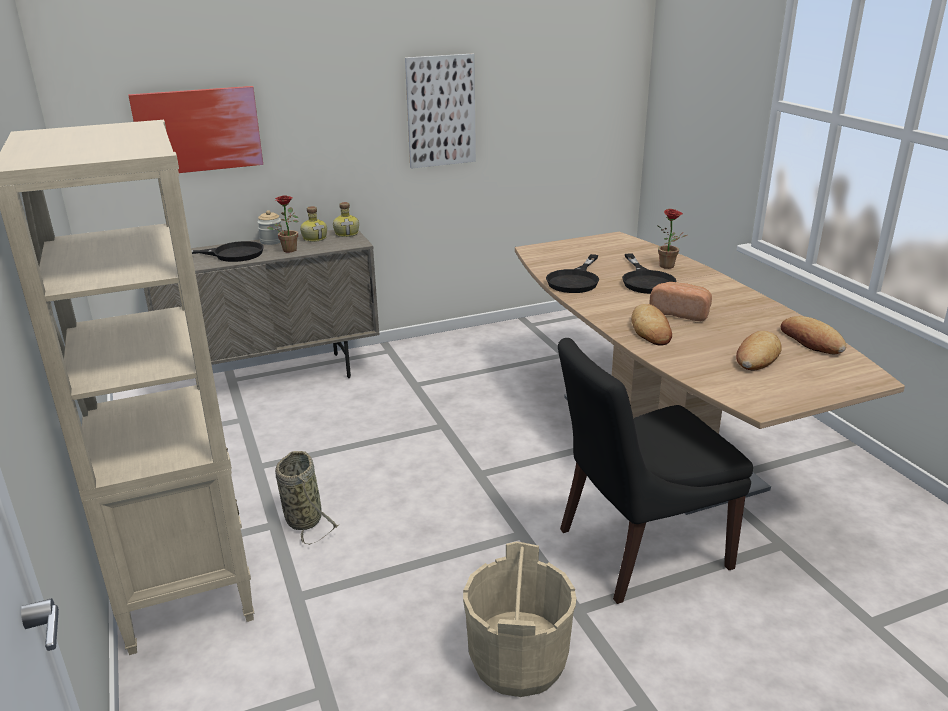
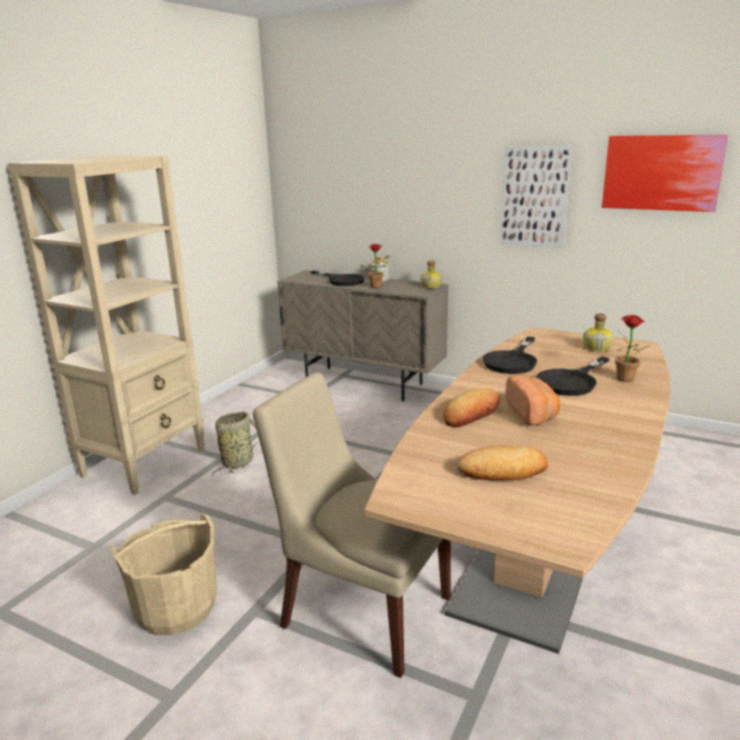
camera: 50 degrees right, 5 degrees down
(198, 130) = (349, 190): picture -> picture (661, 173)
(315, 238) = (406, 284): bottle -> bottle (597, 348)
(575, 280) = (512, 361): black frying pan -> black frying pan turned 45 degrees counterclockwise
(638, 550) = (361, 609): black chair -> beige chair
(811, 341) = (594, 487): bread -> none

